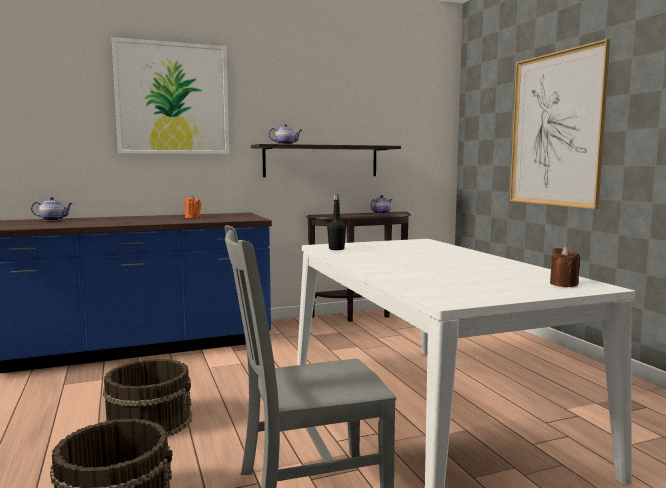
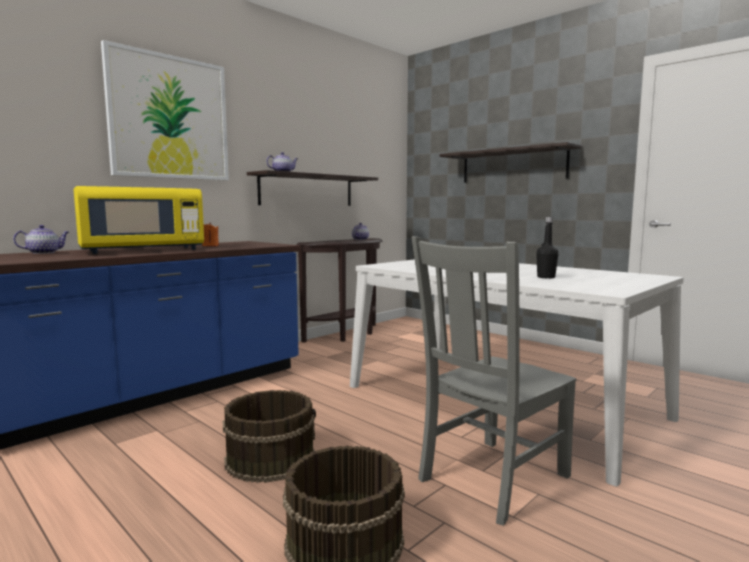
camera: 25 degrees left, 0 degrees up
(122, 221) = (142, 250): none -> yellow microwave
(336, 249) = (397, 266): black bottle -> black bottle (546, 277)
(555, 129) = (513, 166): picture -> shelf
(563, 284) = (635, 276): brown candle -> none

